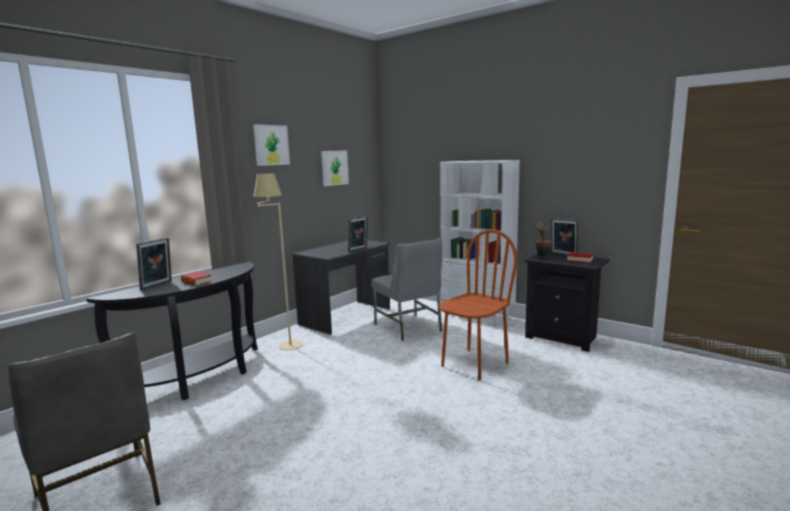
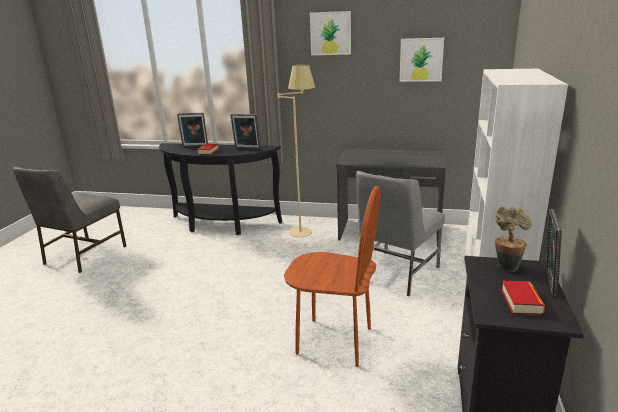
camera: 65 degrees right, 10 degrees up
(358, 249) = (391, 164): picture frame -> picture frame (247, 148)

